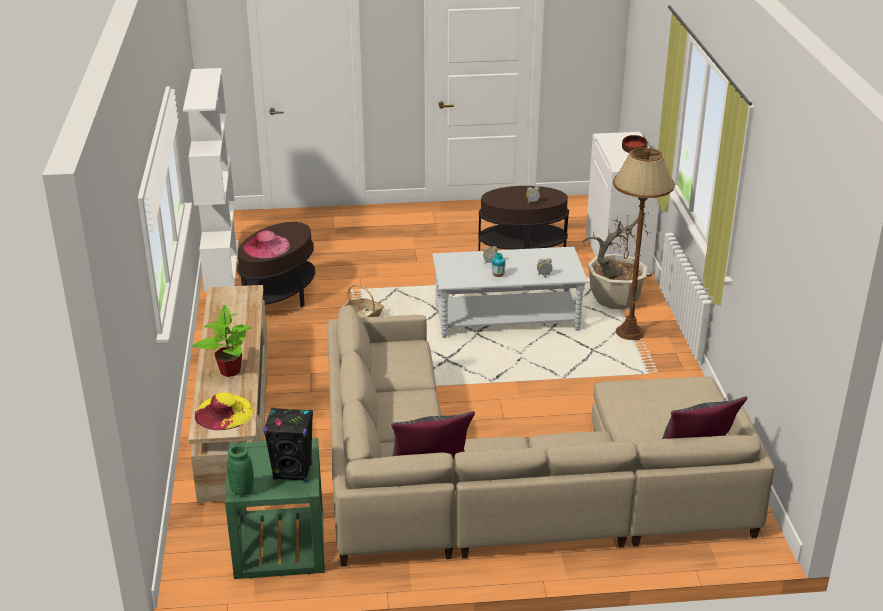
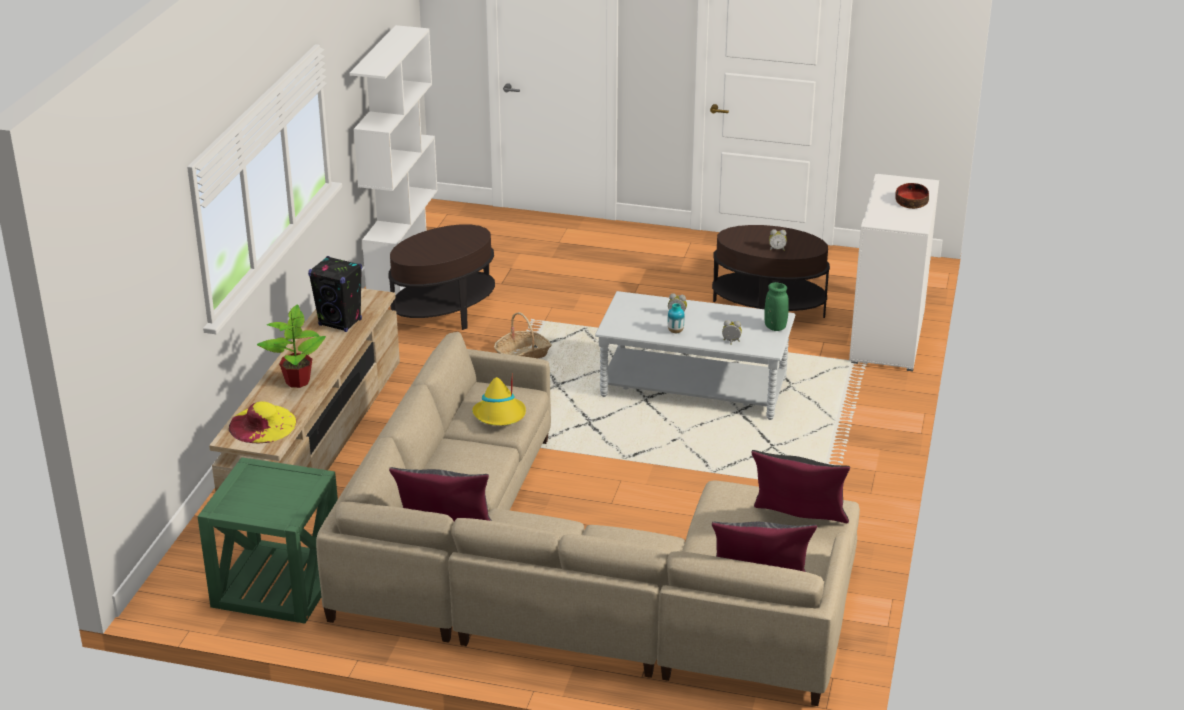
camera: 20 degrees right, 0 degrees up
(242, 490) = (222, 508): green vase -> green vase (775, 327)
(266, 246) = (427, 249): pink hat -> none
(293, 471) = (285, 501): black speaker -> black speaker (340, 322)
(407, 366) = (500, 416): none -> yellow hat
(614, 300) = (843, 392): potted plant -> none
(629, 333) = (834, 435): brown floor lamp -> none
(685, 401) = (798, 524): none -> black pillow

